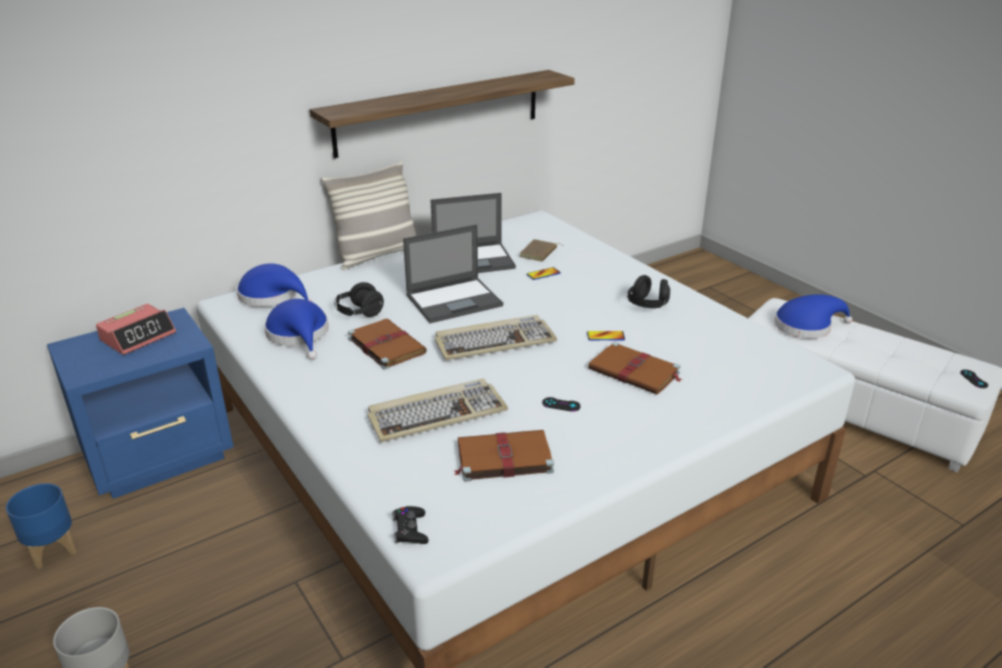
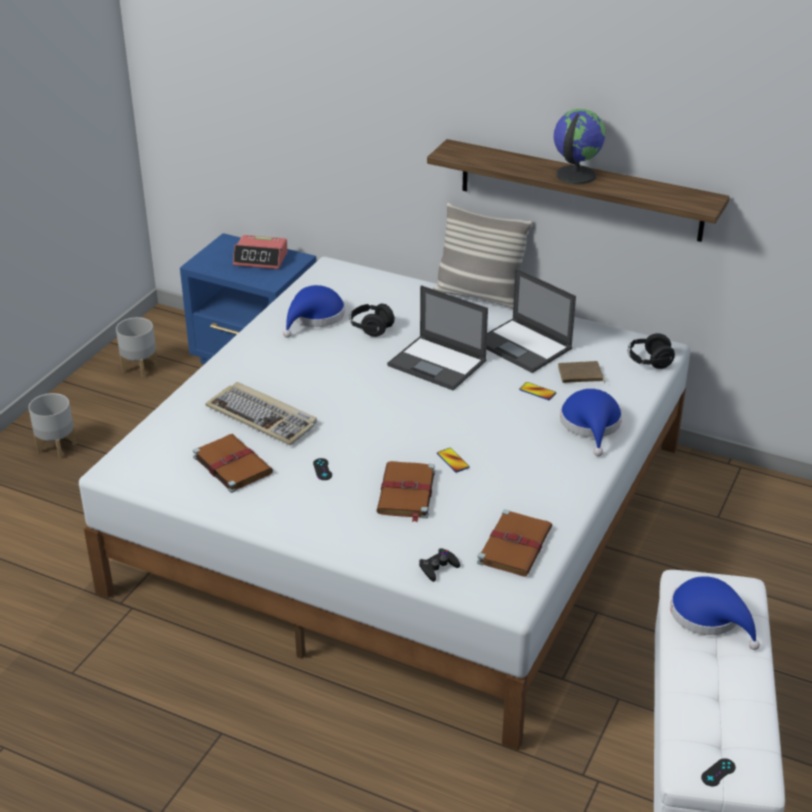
camera: 60 degrees right, 5 degrees up
(53, 550) = (140, 368): blue planter -> grey planter
(272, 296) = (358, 281): blue hat -> blue hat (591, 425)
(385, 345) = (334, 359): brown book -> brown book (515, 545)
(410, 530) = (128, 454): black game controller -> black game controller (438, 568)
(450, 91) = (575, 175): none -> globe
(495, 341) = (389, 407): keyboard -> none
(648, 306) = (537, 469): black headphones -> black headphones (649, 362)

